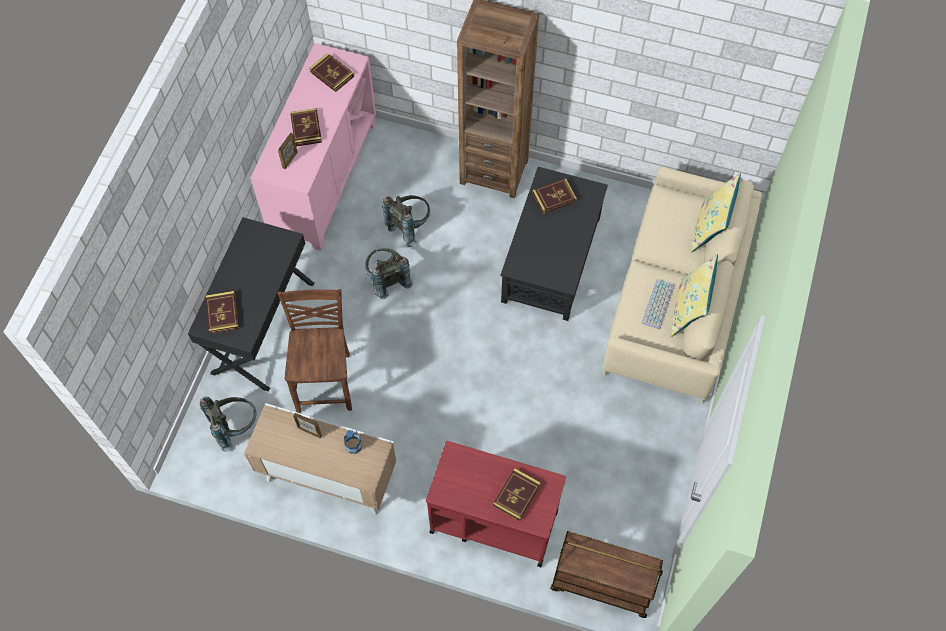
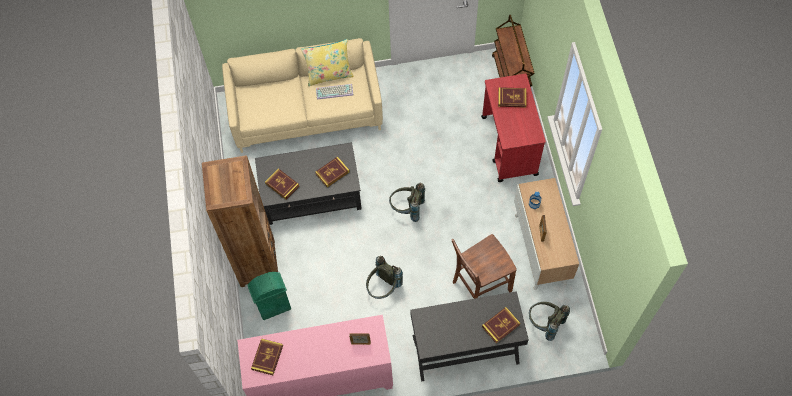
camera: 115 degrees left, 0 degrees up
(306, 129) = (327, 347): book -> book (332, 173)
(409, 226) = (332, 296): grey backpack -> grey backpack (407, 209)
(431, 166) = (274, 307): none -> green trash can
(709, 228) = (262, 85): yellow pillow -> none

